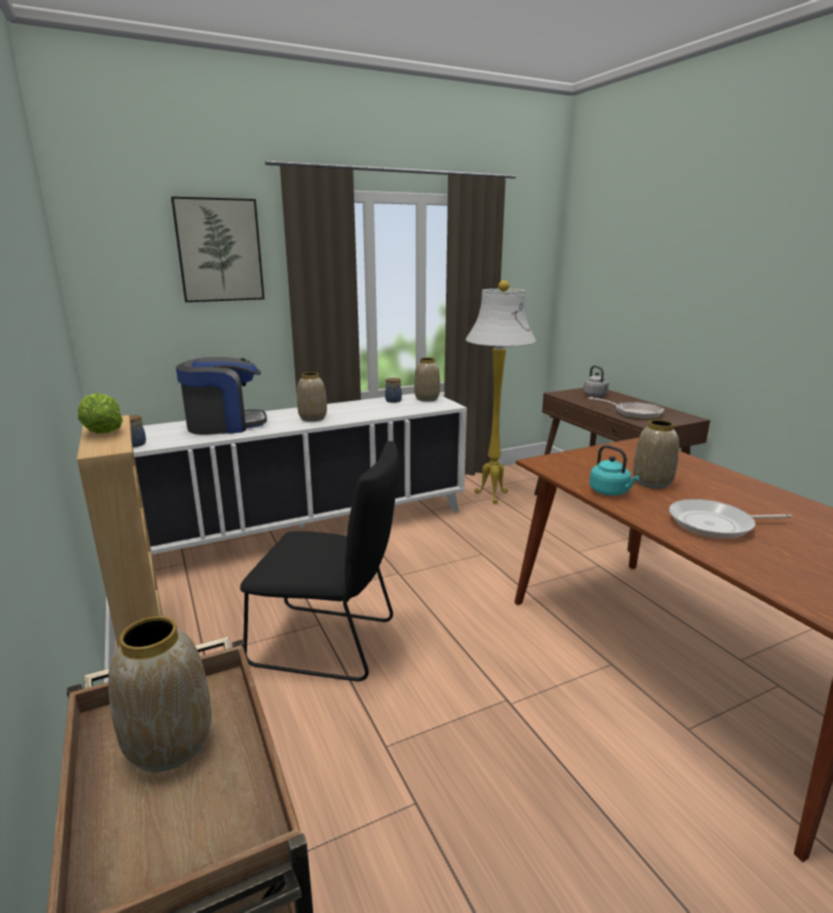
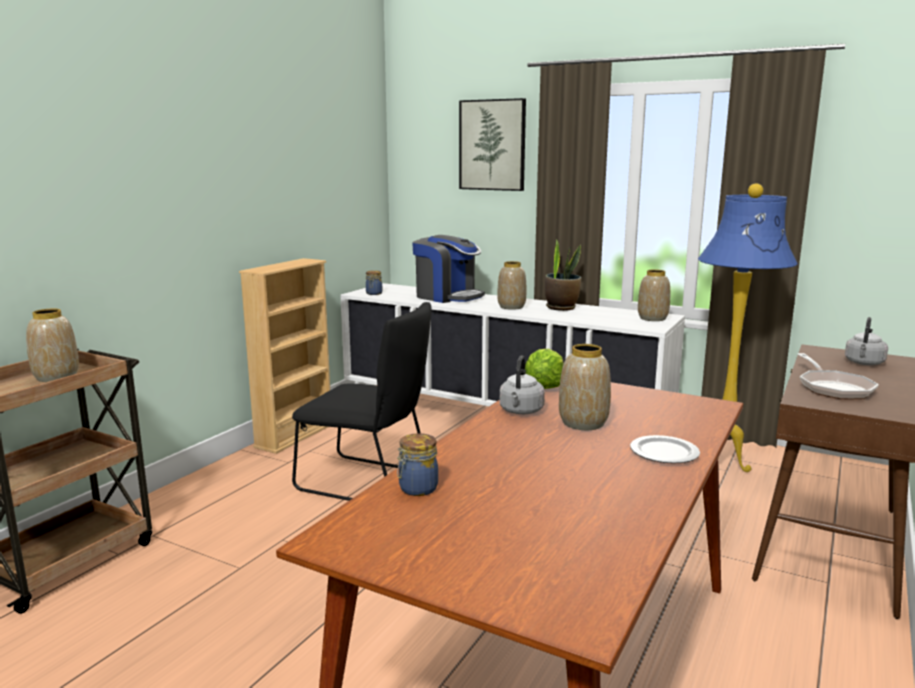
camera: 55 degrees right, 5 degrees down
(102, 432) = (285, 264): lettuce -> lettuce (544, 386)
(330, 643) = (368, 482): black chair -> black chair turned 45 degrees counterclockwise
(348, 408) = (561, 308): none -> potted plant
(393, 401) = (616, 312): jar -> jar (417, 489)
(492, 495) = (724, 468): white floor lamp -> blue floor lamp
(610, 492) = (521, 411): turquoise kettle -> grey kettle
(715, 524) = (507, 459): frying pan -> none
(722, 479) = (664, 452): none -> plate

